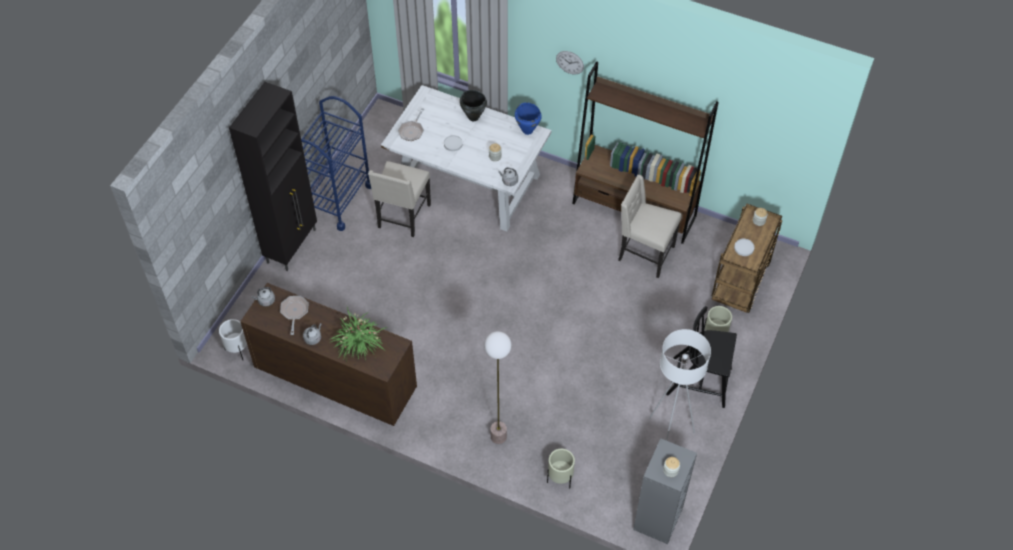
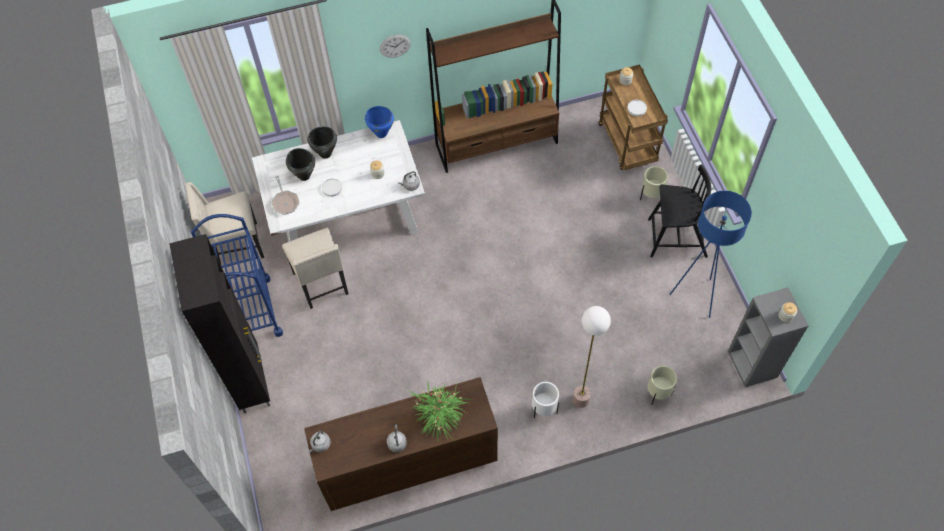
camera: 40 degrees left, 5 degrees up
(238, 350) = (298, 509): white planter -> white planter (544, 410)
(294, 312) = (356, 434): frying pan -> none
(443, 122) = (304, 176): none -> black cooking pot
(644, 254) = (539, 172): beige chair -> beige chair (236, 246)
(668, 435) = (695, 296): white floor lamp -> blue floor lamp
(700, 382) = (675, 238): black chair -> black chair turned 150 degrees counterclockwise

